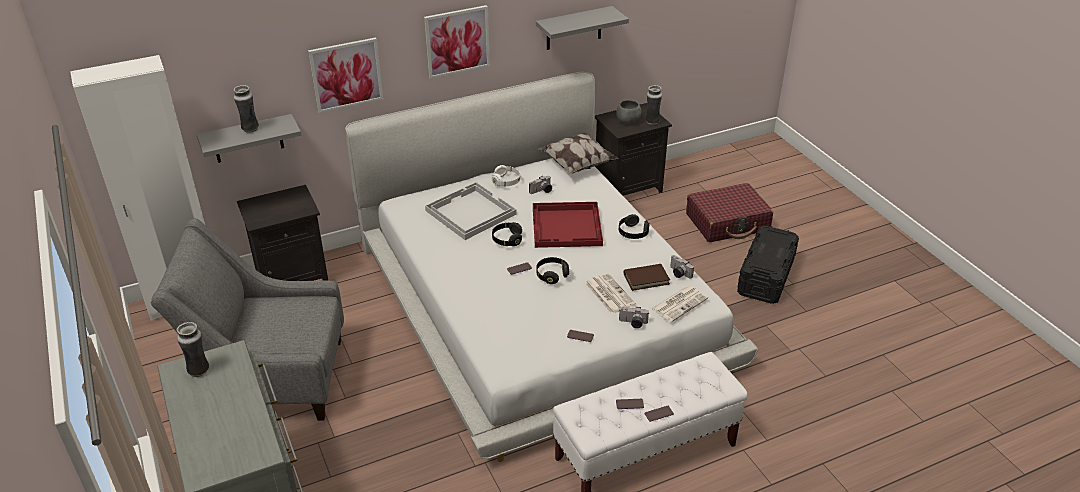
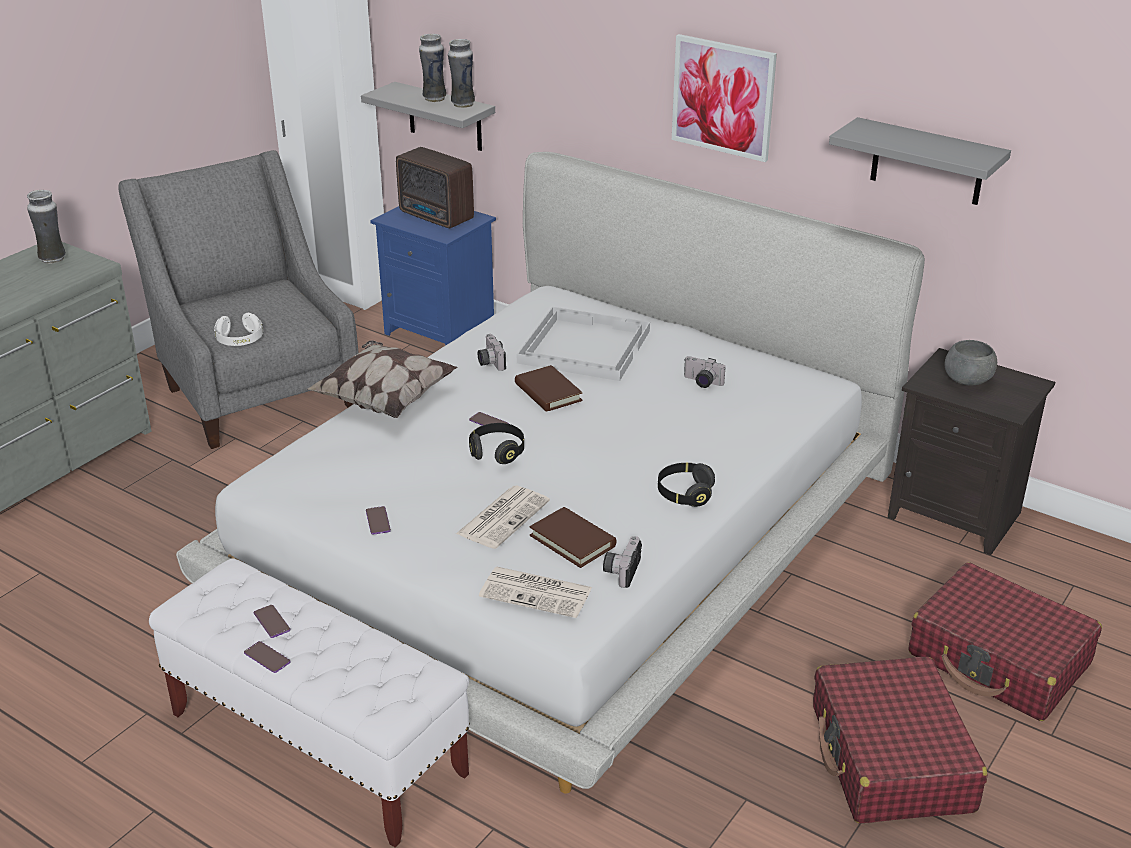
camera: 60 degrees right, 5 degrees down
(278, 205) = (436, 217): none -> radio
(293, 278) = (442, 332): black nightstand -> blue nightstand
(346, 74) = (565, 80): picture -> none
(506, 181) = (691, 348): white headphones -> white headphones (240, 340)
(507, 240) = (548, 392): black headphones -> brown book
(567, 227) = (632, 429): red tray -> none
(576, 164) = (810, 388): pillow -> pillow (385, 399)
(633, 323) = (447, 560): camera -> camera (489, 362)
(652, 122) = (998, 403): vase -> vase (462, 104)
(766, 277) = (890, 759): black storage box -> red suitcase

